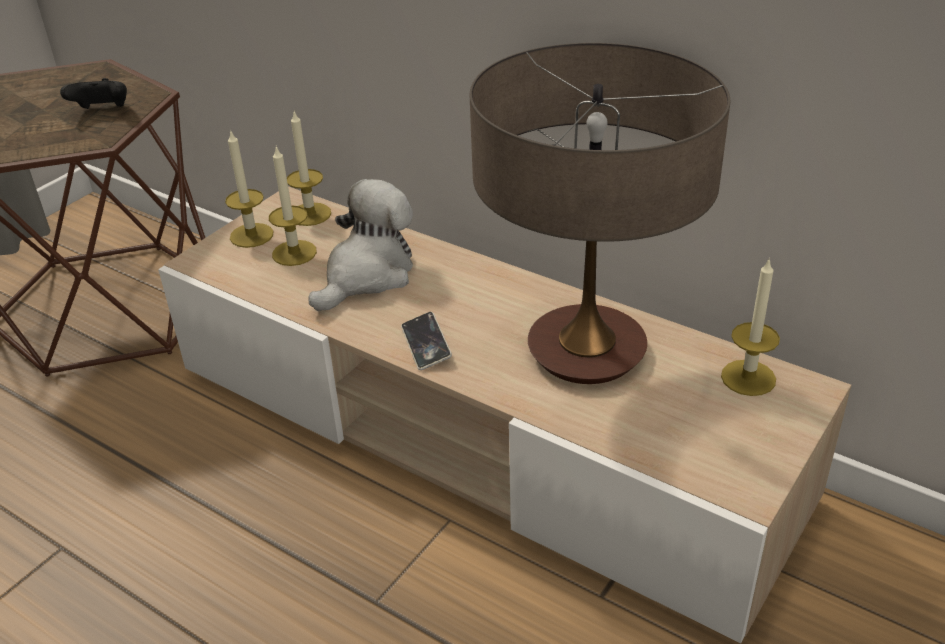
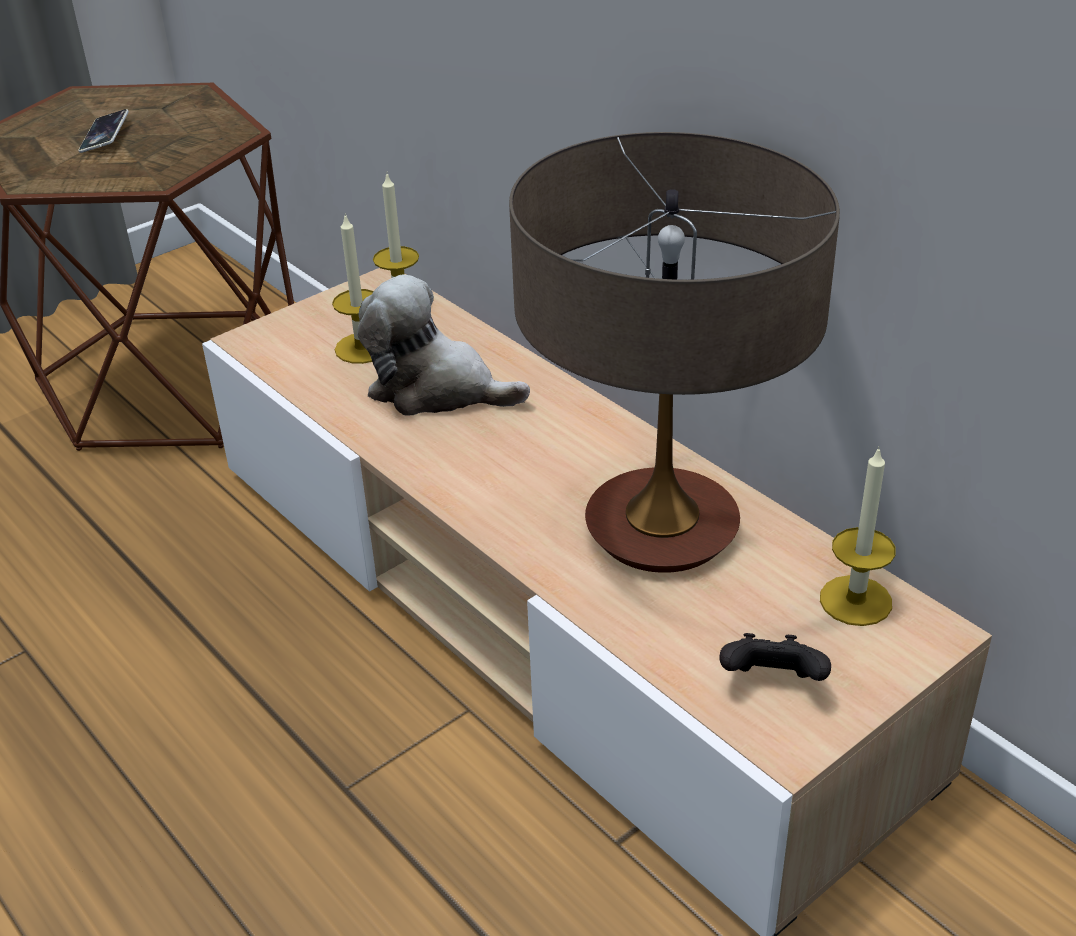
camera: 15 degrees right, 0 degrees up
(102, 111) = (174, 145): black game controller -> black game controller (772, 682)
(251, 235) = (322, 319): candle -> none
(367, 275) = (436, 389): plush toy -> plush toy turned 120 degrees counterclockwise
(426, 344) = (469, 486): phone -> phone (105, 136)

